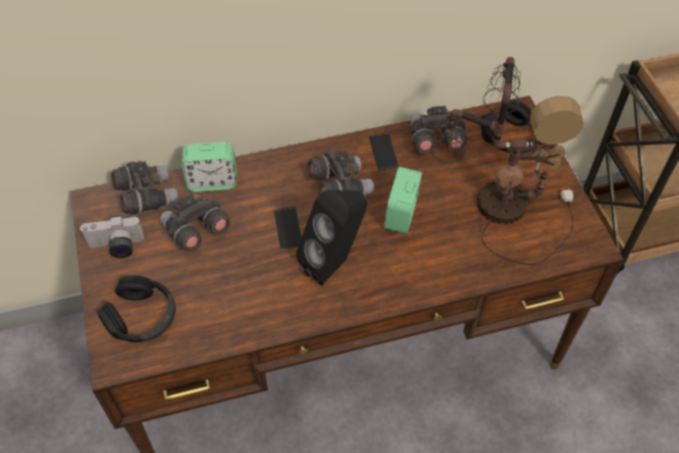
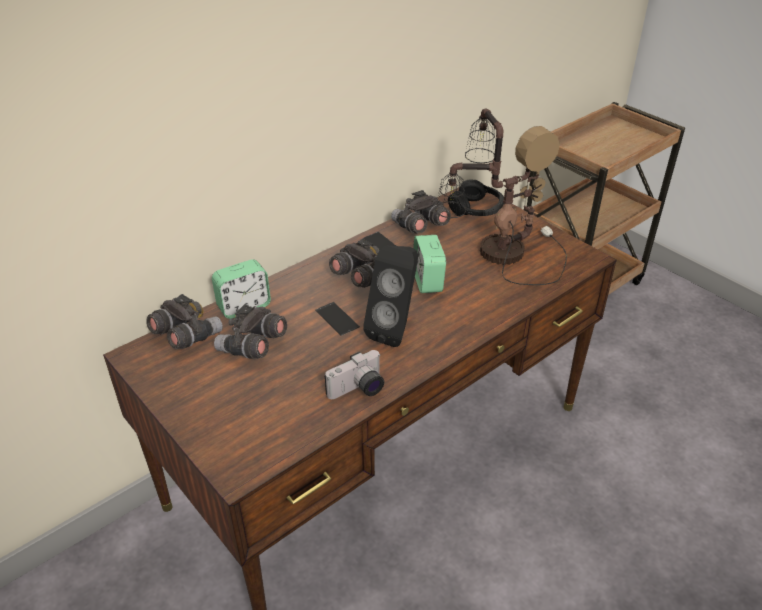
camera: 25 degrees left, 15 degrees down
(116, 247) = (180, 383): camera -> camera (358, 390)
(142, 317) = (242, 428): black headphones -> none

